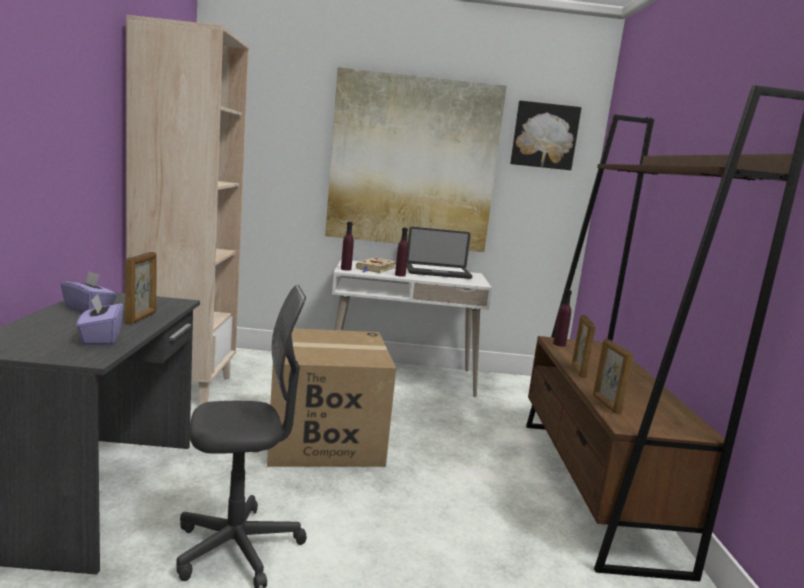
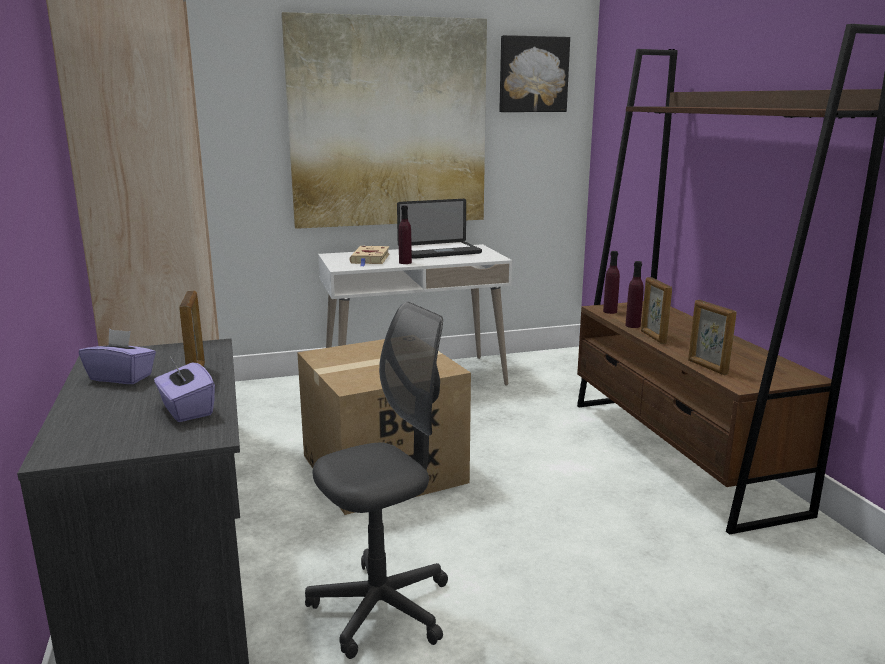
camera: 15 degrees left, 5 degrees up
(346, 269) = (340, 266): purple bottle -> purple bottle (632, 325)

